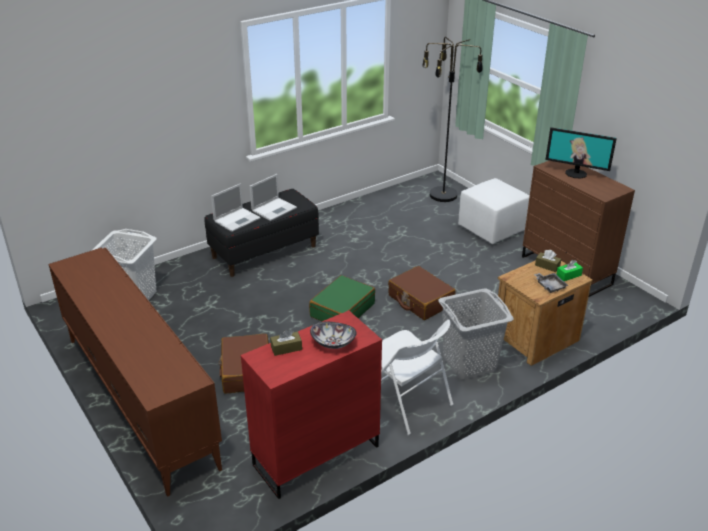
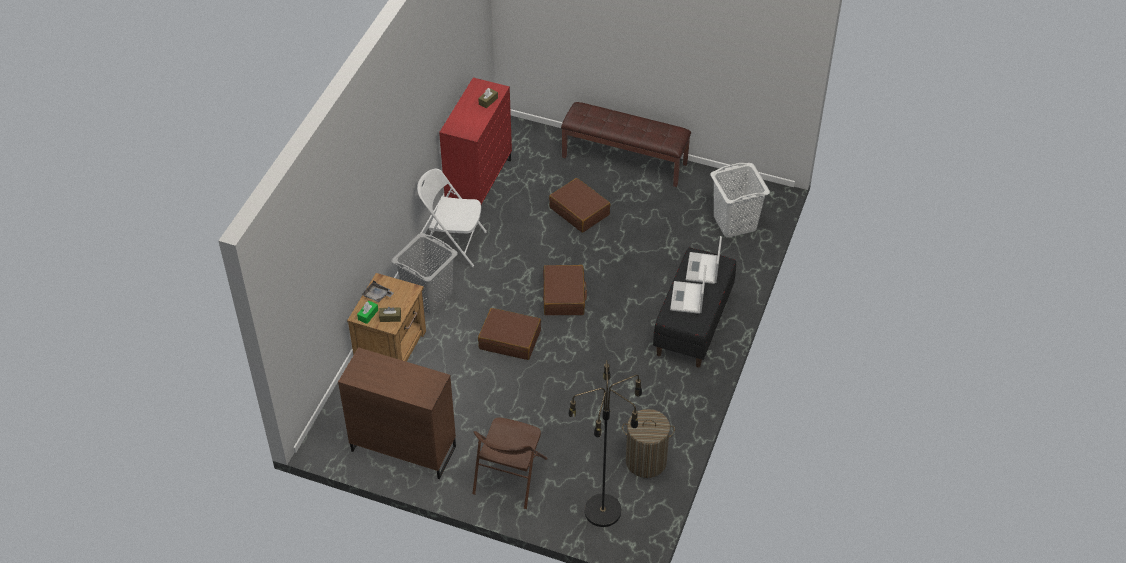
camera: 145 degrees right, 15 degrees up
(138, 399) = (625, 160): brown cabinet -> brown bench
(333, 343) = (465, 116): bowl -> none
(342, 310) = (564, 296): green suitcase -> brown suitcase
(390, 204) = (646, 461): none -> laundry basket
(492, 229) = (509, 476): white ottoman -> brown chair
(576, 173) = (403, 381): monitor -> none

